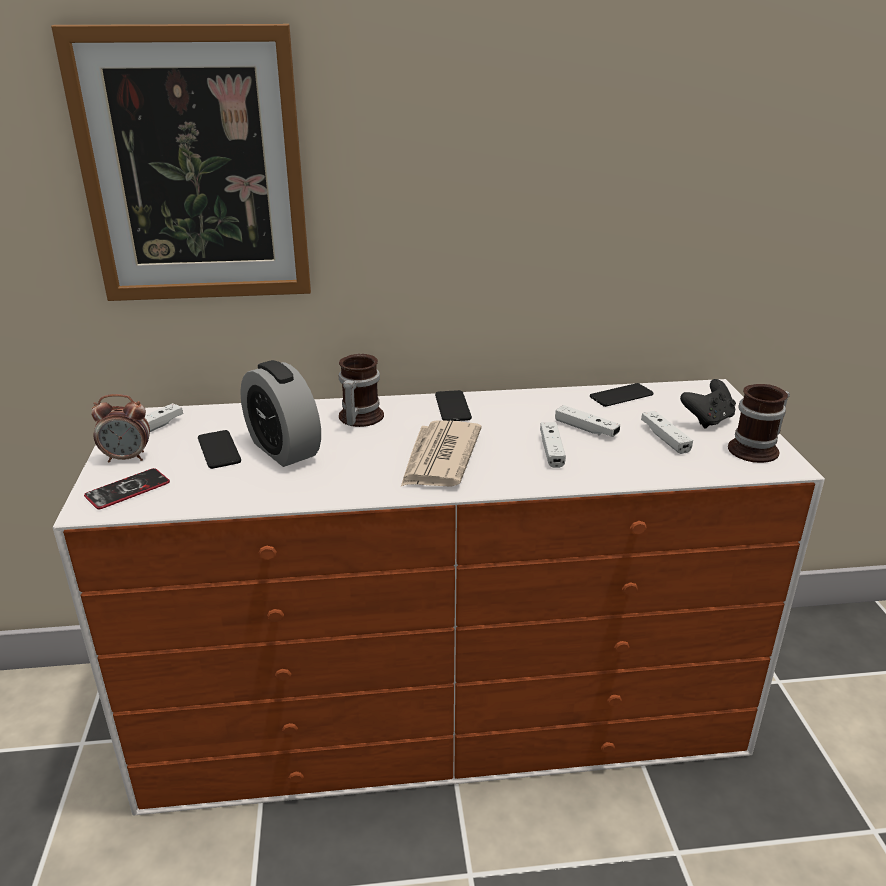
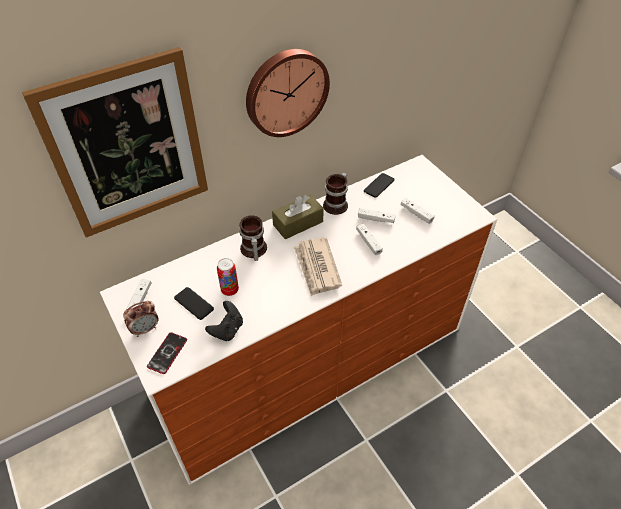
camera: 25 degrees left, 20 degrees up
(283, 449) = (230, 290): alarm clock -> can
(452, 407) = (298, 223): phone -> brown tissue box
(461, 161) = (285, 92): none -> wall clock
(707, 420) = (429, 192): black game controller -> black game controller (227, 329)
(758, 450) = (461, 208): mug -> mug (337, 204)

